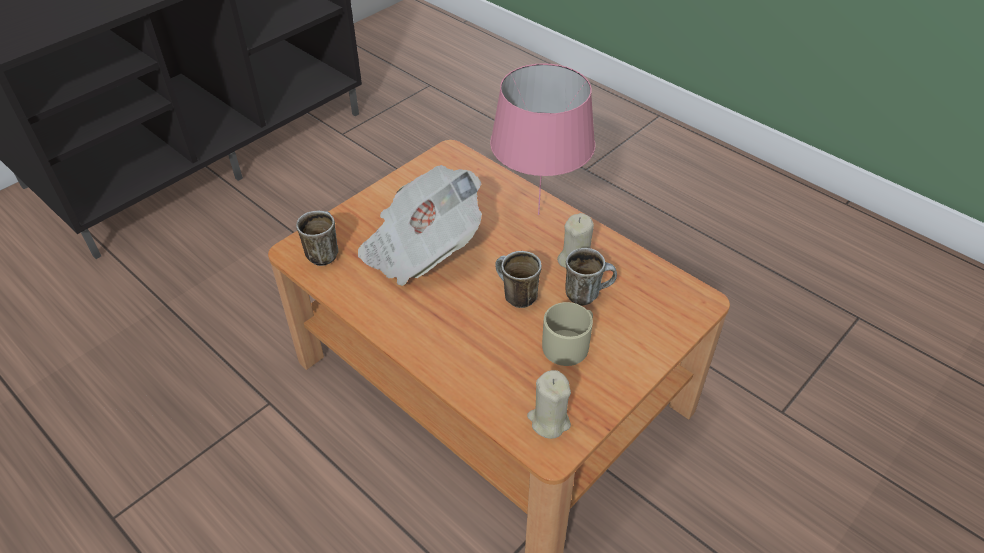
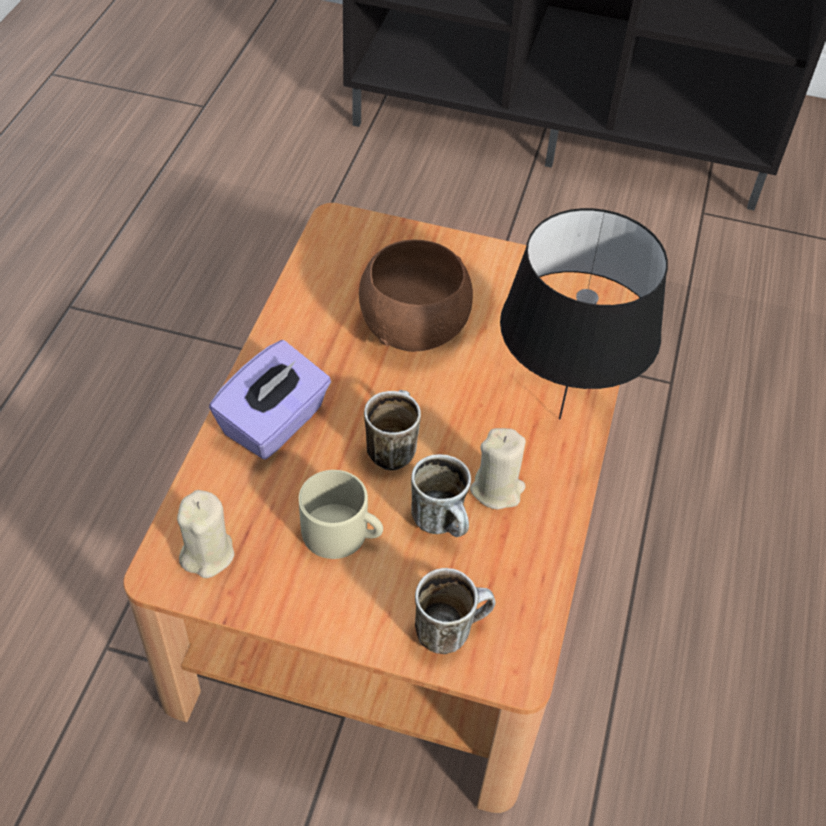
camera: 60 degrees right, 5 degrees up
(323, 252) = (350, 246): mug -> mug (450, 629)
(421, 248) = (414, 326): newspaper -> brown bowl
(457, 347) = (274, 423): none -> purple tissue box
(539, 213) = (561, 418): pink table lamp -> black table lamp

